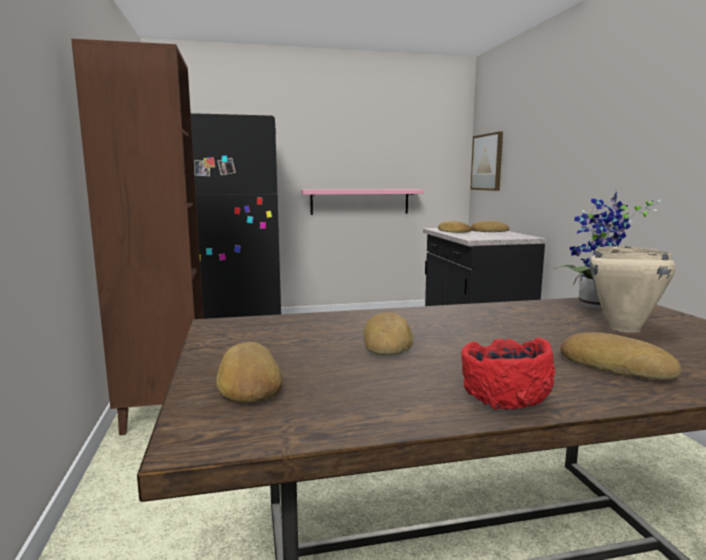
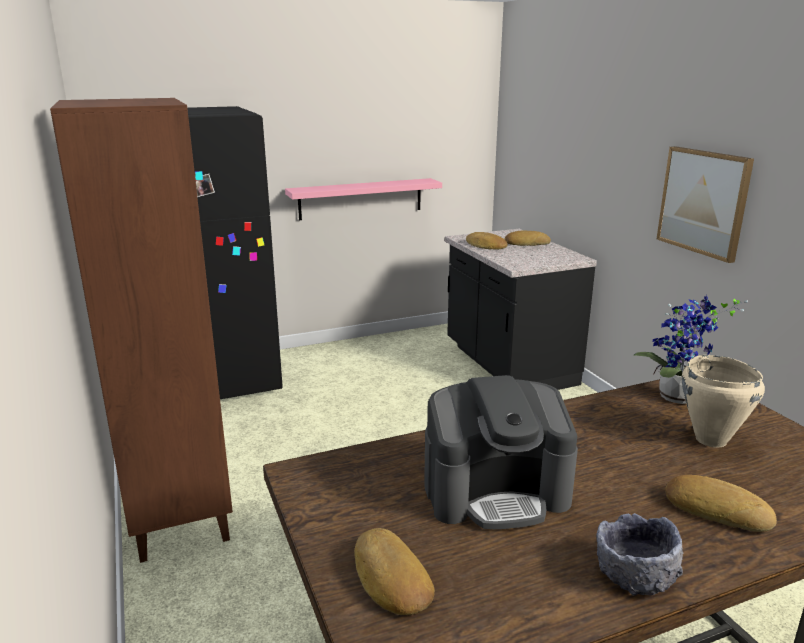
camera: 10 degrees left, 10 degrees up
(388, 342) = (496, 491): bread -> coffee machine
(487, 162) = (519, 147): picture -> picture (703, 202)
(504, 398) = (635, 574): red bowl -> grey bowl

